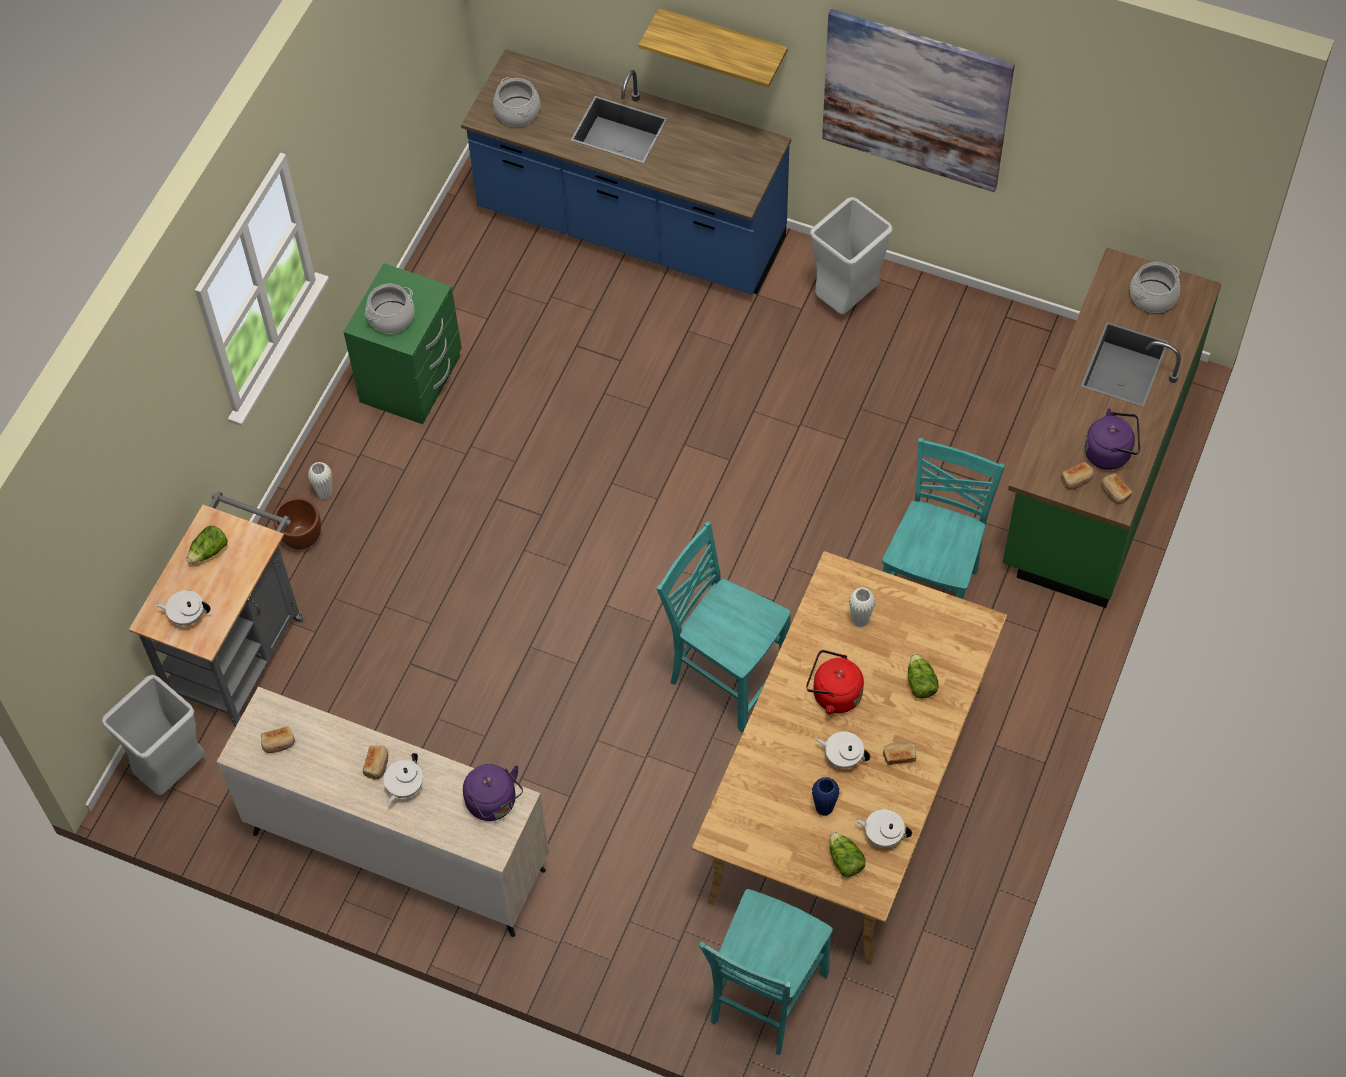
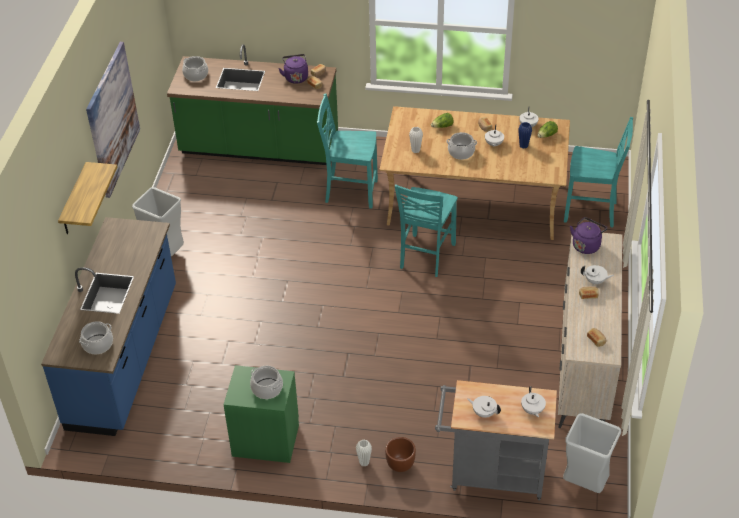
camera: 105 degrees left, 15 degrees down
(209, 551) = (483, 413): lettuce -> white teapot
(833, 694) = (461, 152): red kettle -> cooking pot

